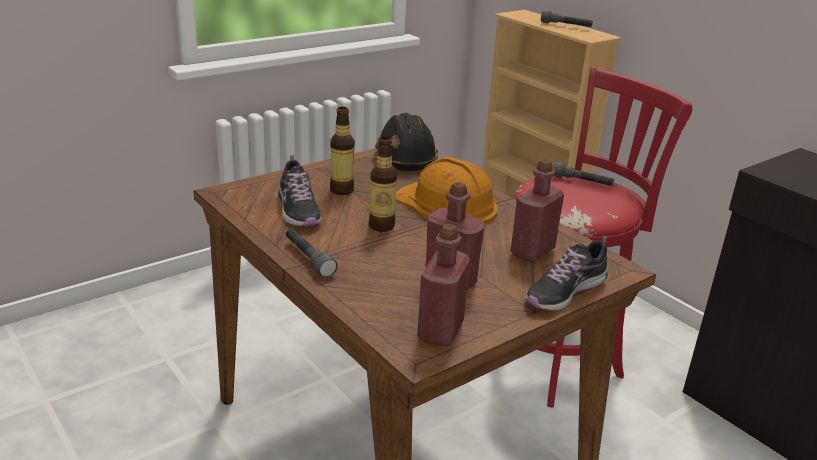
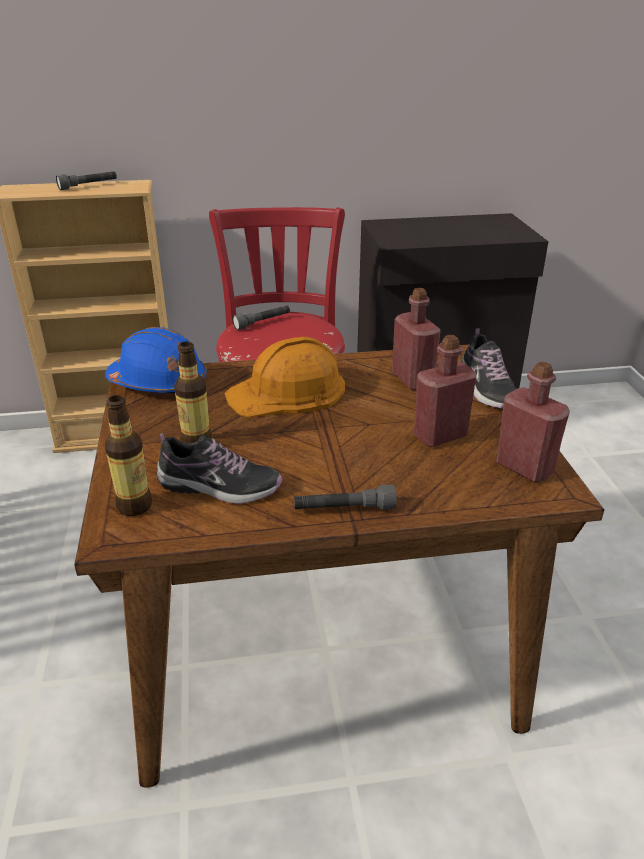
camera: 60 degrees left, 5 degrees up
(381, 226) = (305, 442): bottle -> bottle (135, 506)
(405, 158) = (159, 382): black hard hat -> blue hard hat

